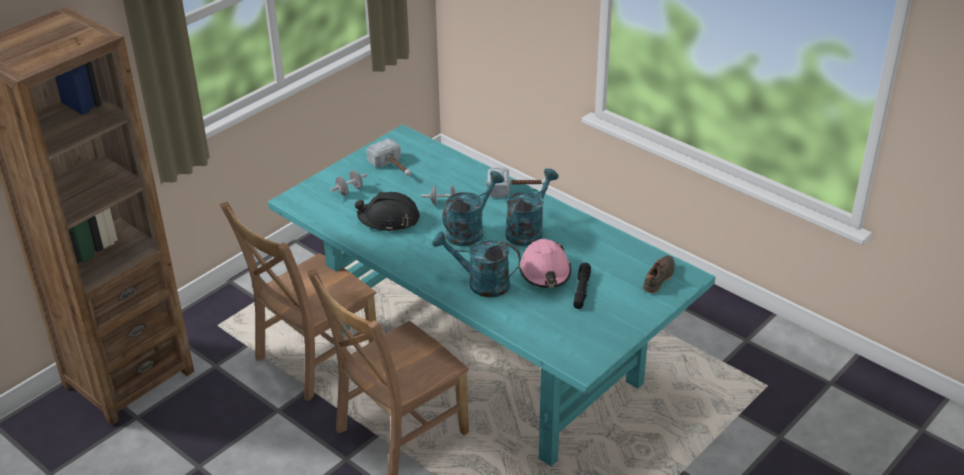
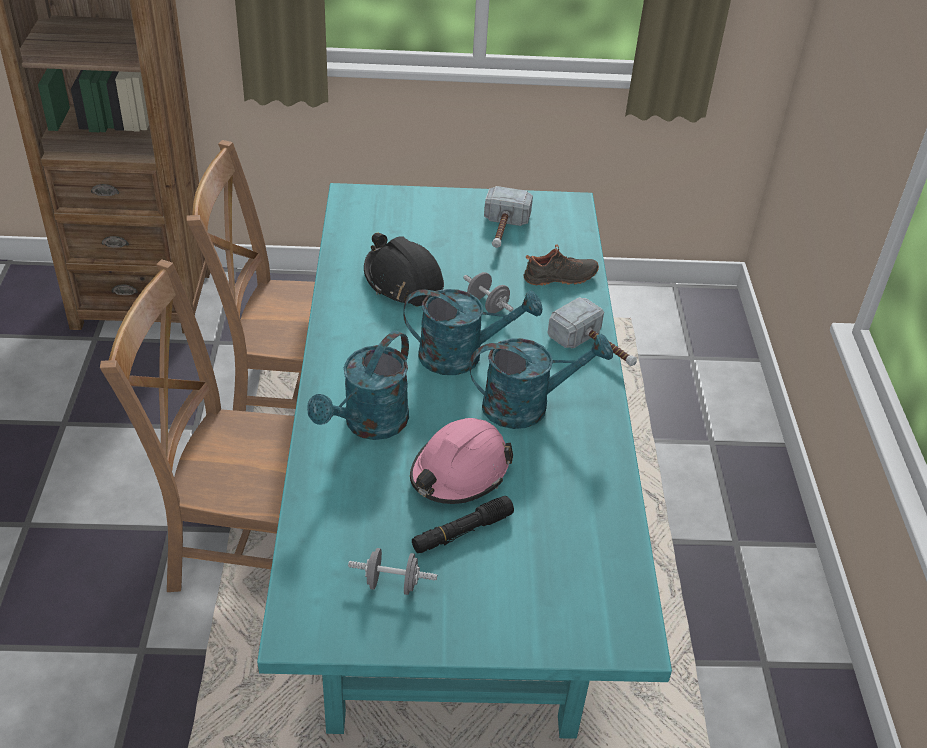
camera: 45 degrees right, 5 degrees up
(349, 191) = (418, 224): grey dumbbell -> grey dumbbell (392, 584)
(481, 283) = (369, 425): turquoise watering can -> turquoise watering can turned 120 degrees counterclockwise
(659, 278) = (585, 605): black shoe -> black shoe (560, 278)

